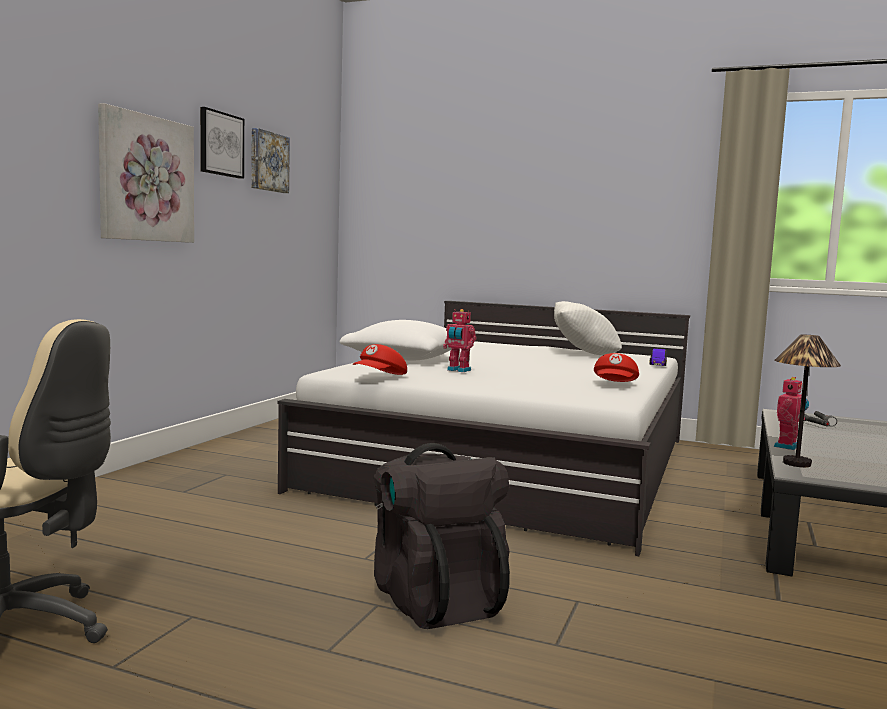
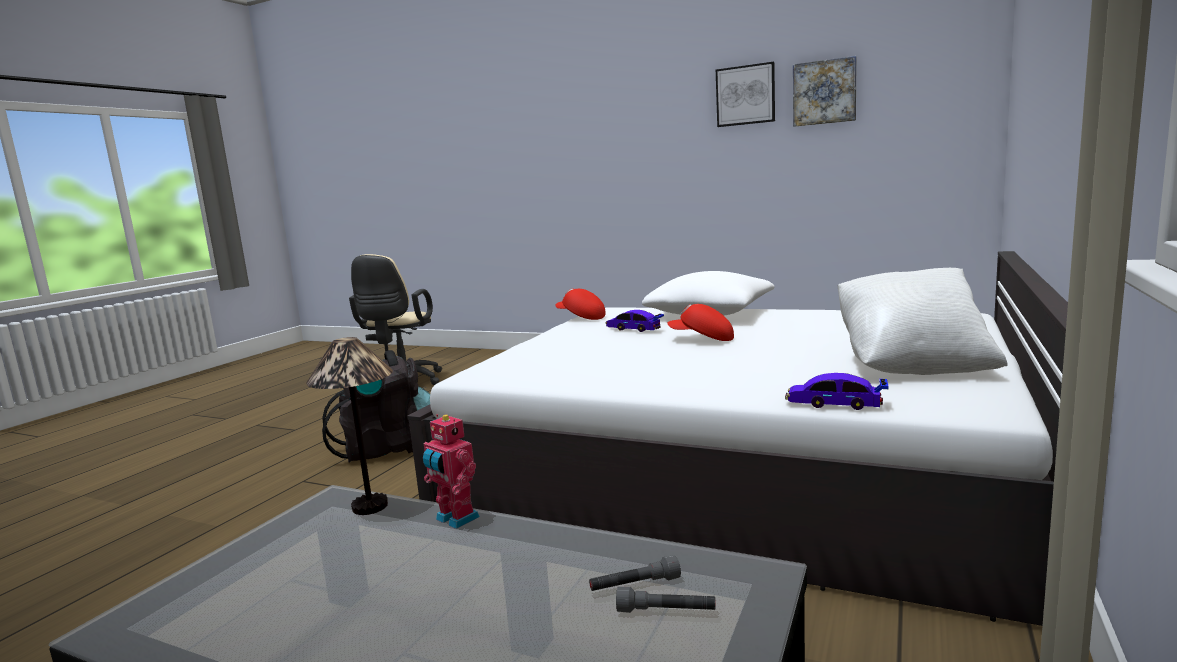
camera: 95 degrees right, 5 degrees up
(146, 178) = (658, 146): picture -> none
(458, 370) = (634, 329): toy robot -> toy car
(615, 385) = (573, 376): red cap -> red cap (702, 339)

